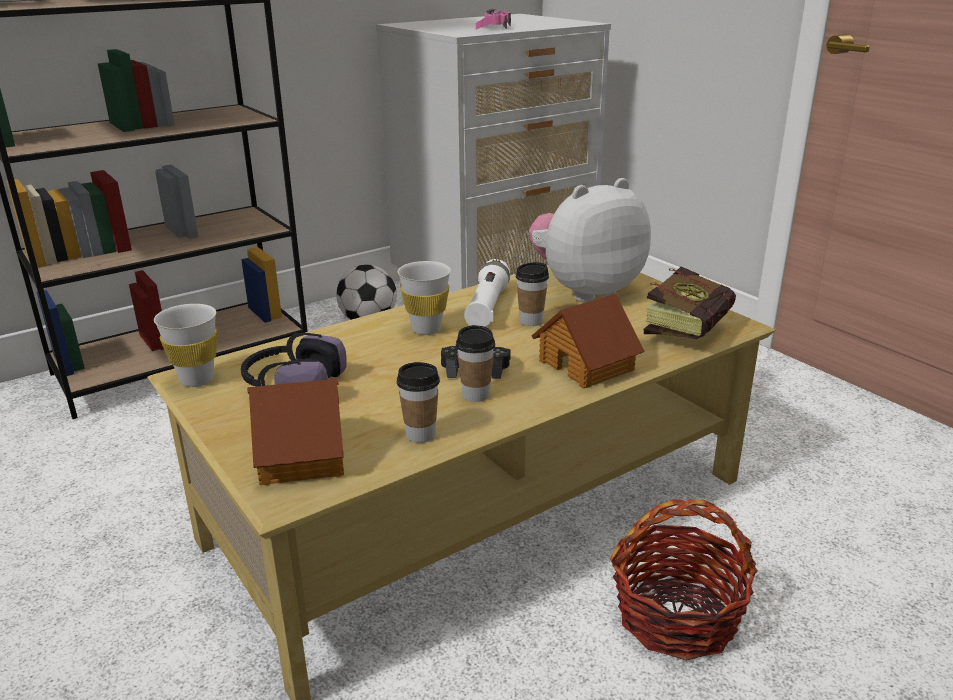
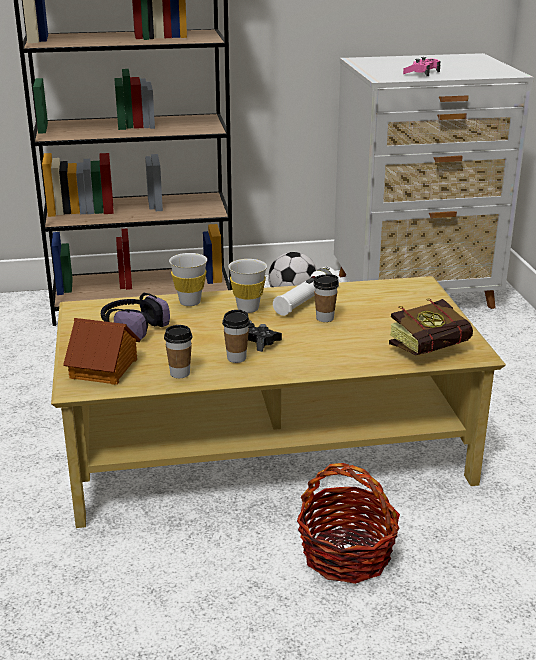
camera: 25 degrees right, 0 degrees up
(197, 380) = (83, 310): white cup -> white cup (190, 302)
(585, 290) = (390, 304): plush toy -> none
(587, 364) = (330, 356): toy house -> none

